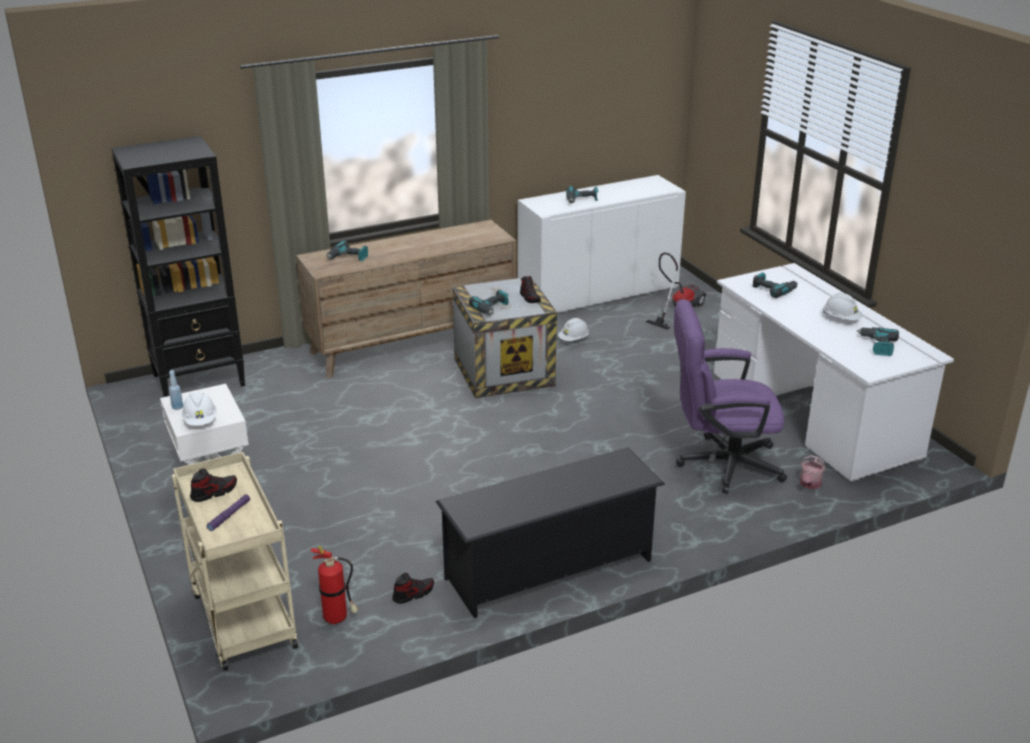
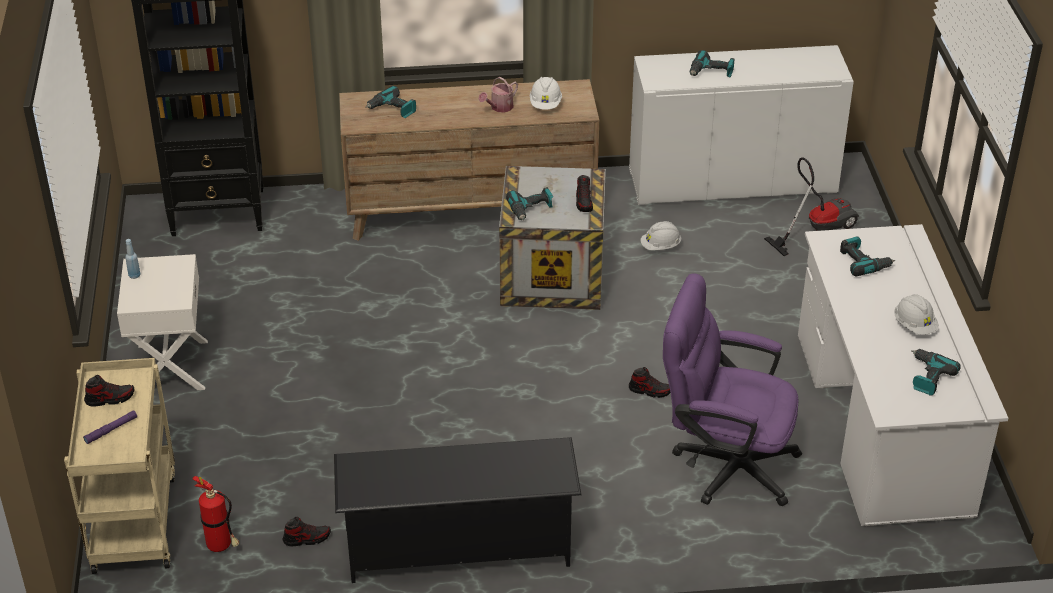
camera: 20 degrees right, 10 degrees up
(200, 420) = (148, 298): white hard hat -> white hard hat (545, 104)
(630, 429) = (650, 390): none -> shoe
(809, 484) = (811, 517): watering can -> watering can (499, 107)

